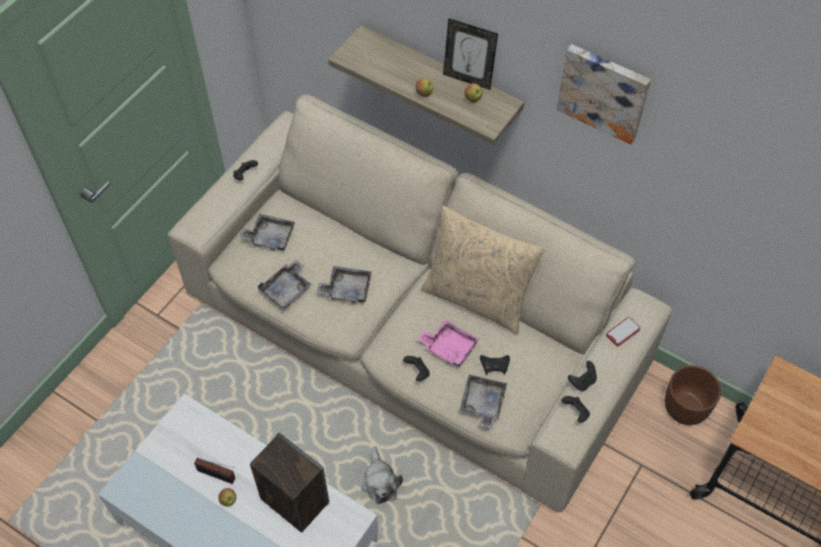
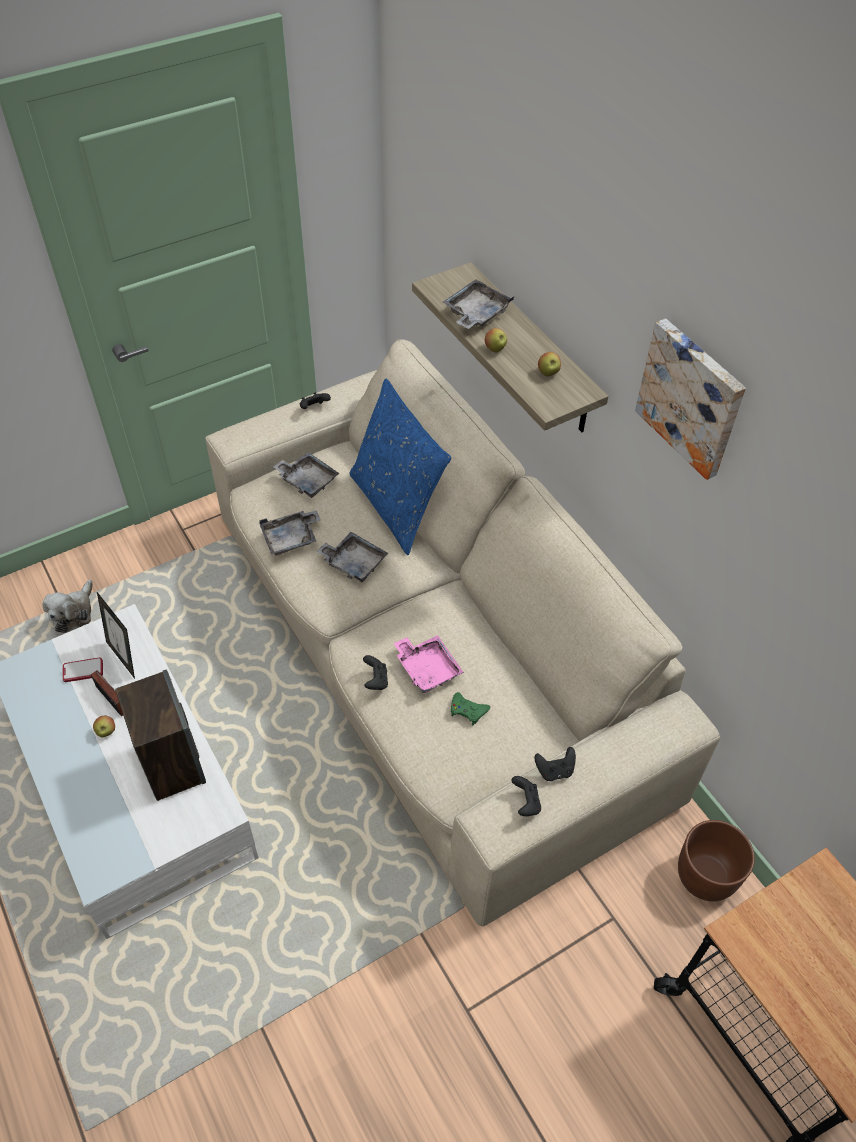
camera: 25 degrees right, 5 degrees down
(351, 230) = (397, 506): none -> blue pillow
(380, 482) = (300, 796): plush toy -> plush toy (74, 614)
(468, 79) = (556, 351): picture frame -> picture frame (124, 657)
(477, 298) = (492, 629): beige pillow -> none
(482, 404) = (428, 747): grey tray -> grey tray (476, 313)
(494, 365) = (468, 710): black game controller -> green game controller
(623, 332) = (638, 735): phone -> phone (83, 670)

